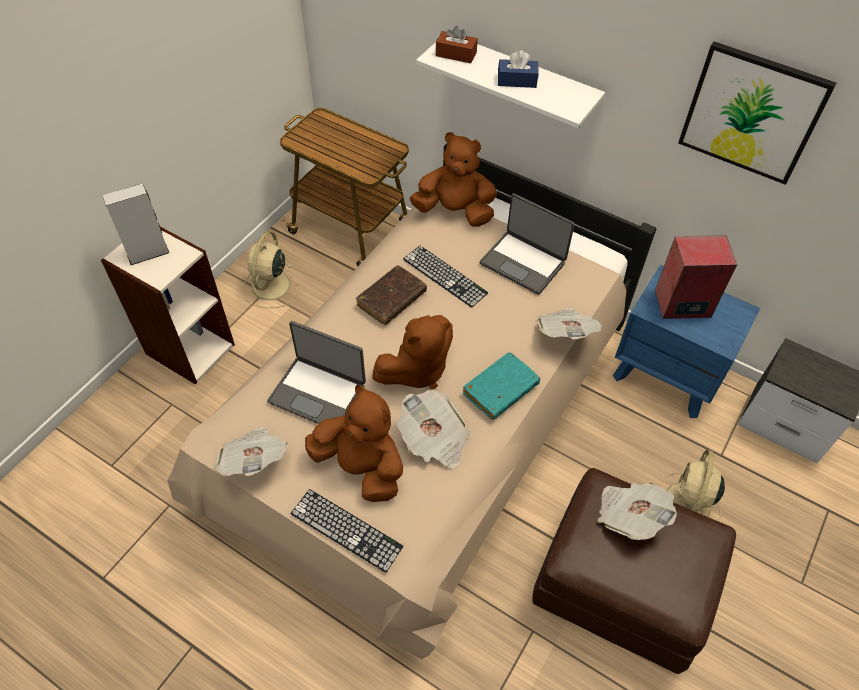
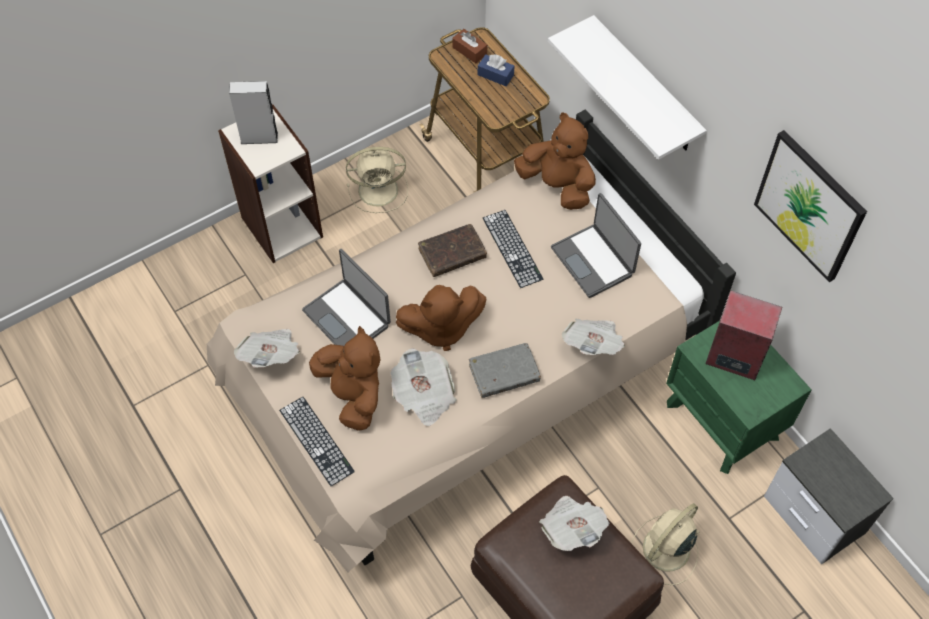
camera: 25 degrees right, 5 degrees up
(270, 287) = (380, 190): beige fan -> beige fan turned 135 degrees counterclockwise
(456, 54) = (588, 43): brown tissue box -> brown tissue box (469, 51)
(500, 390) = (504, 374): turquoise book -> grey book
(517, 80) = (628, 91): blue tissue box -> blue tissue box (495, 75)
(667, 374) = (723, 420): blue nightstand -> green nightstand

